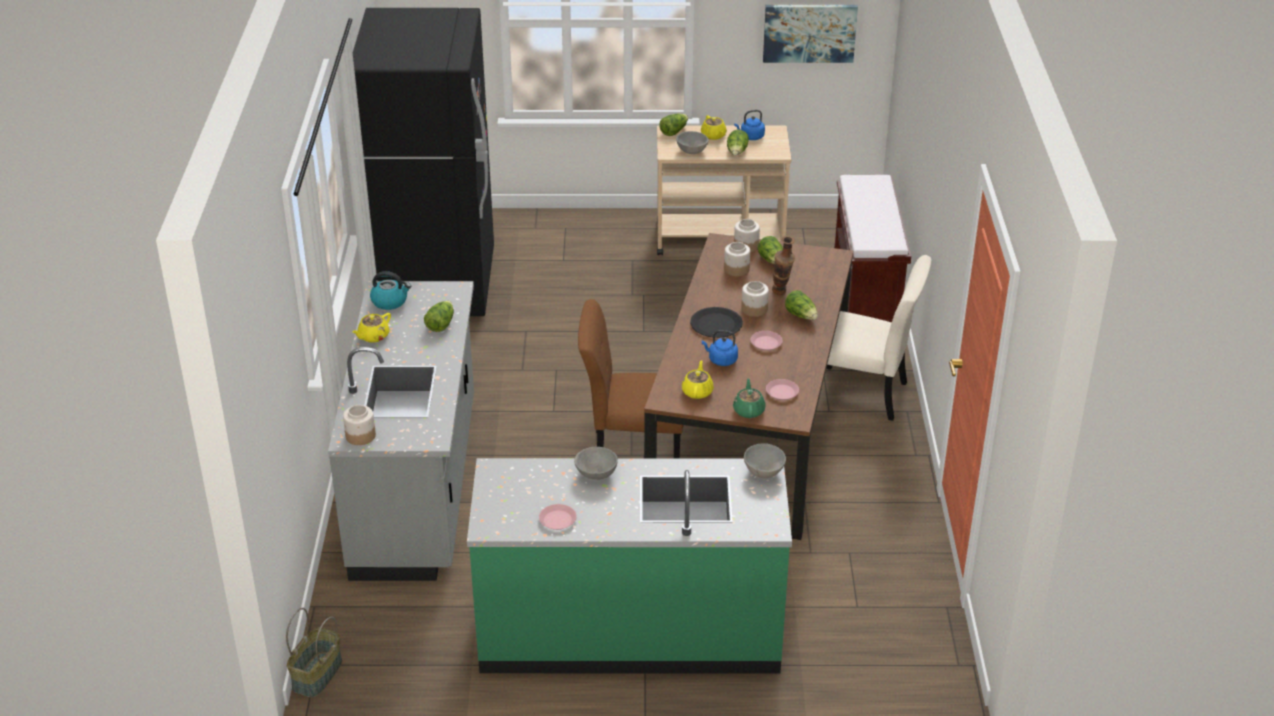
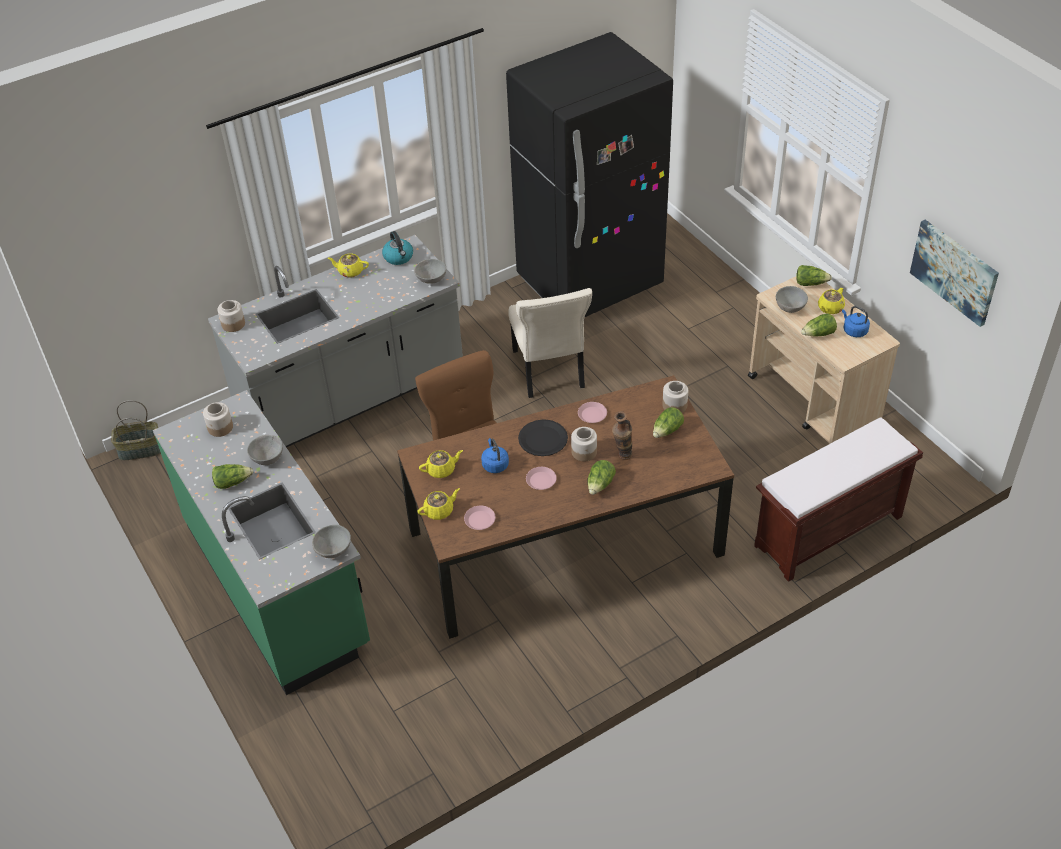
camera: 60 degrees right, 10 degrees up
(440, 324) = (391, 294): lettuce -> lettuce (232, 482)
(450, 294) = (431, 280): none -> grey bowl
(557, 520) = (202, 463): pink plate -> pink plate (592, 414)
(737, 269) = (633, 416): jar -> jar (220, 428)
(749, 410) = (439, 511): green teapot -> yellow teapot
(864, 394) = (675, 595): beige chair -> beige chair (549, 371)

